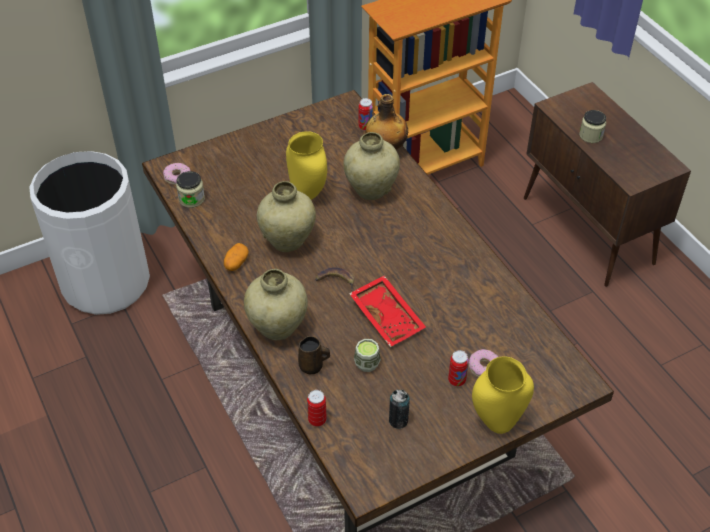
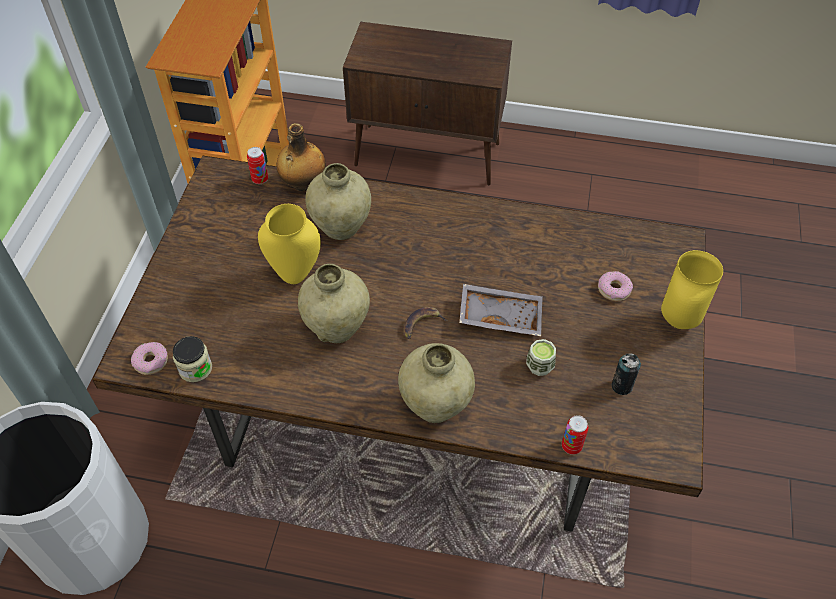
camera: 50 degrees left, 5 degrees up
(236, 263) = (321, 386): potato -> none
(312, 366) = (506, 409): brown mug -> none
(388, 316) = (500, 315): red tray -> grey tray
(456, 380) = (613, 317): can -> none
(591, 135) = (416, 63): jar -> none

